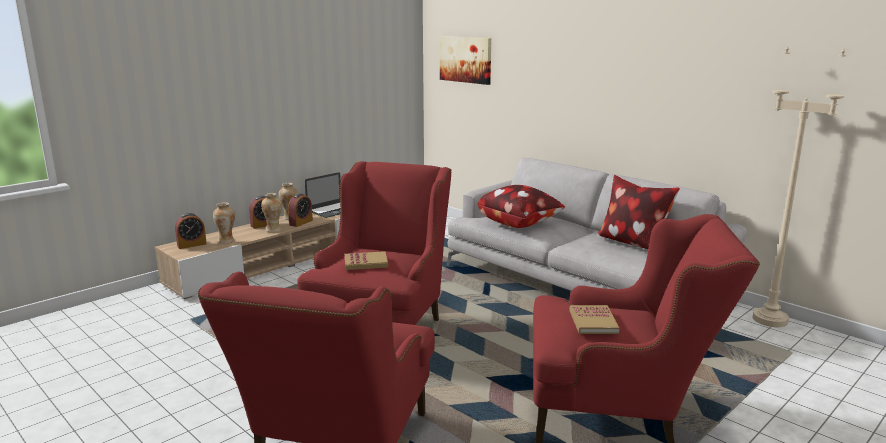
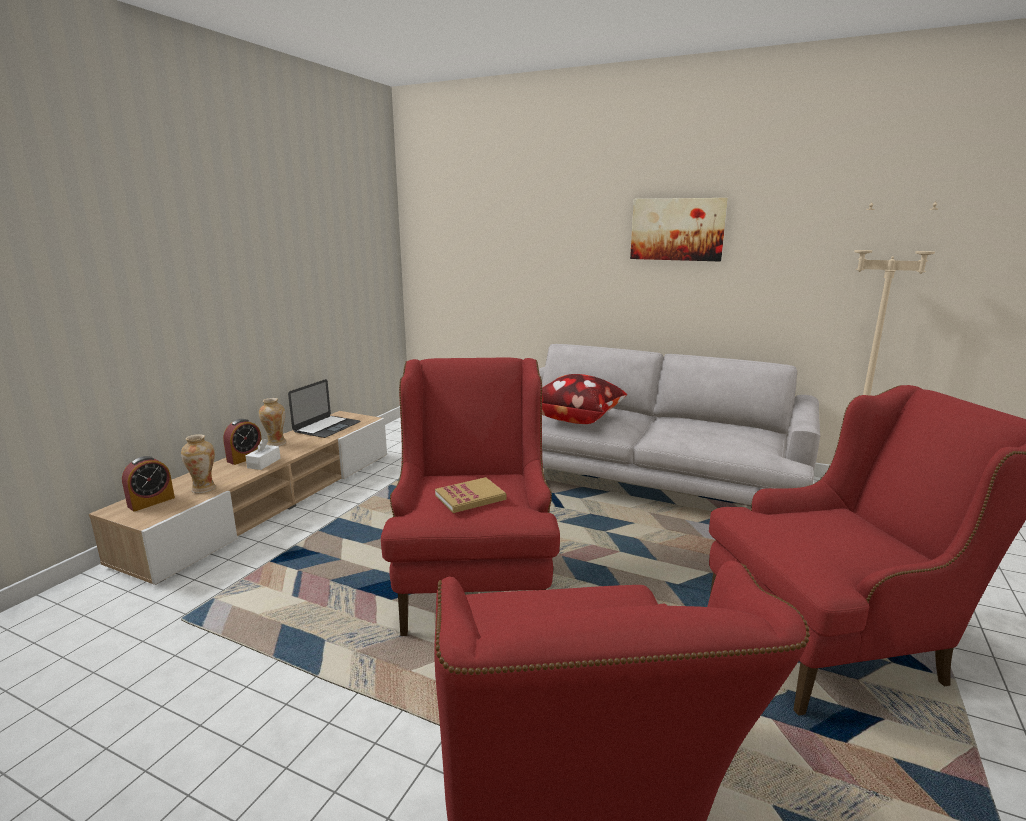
camera: 20 degrees left, 0 degrees up
(273, 230) = (264, 463): vase -> white tissue box
(301, 222) = (296, 448): alarm clock -> none
(466, 59) = (460, 237): picture -> picture (677, 229)
(593, 322) = (833, 537): book -> none
(633, 243) = (715, 427): pillow -> none

